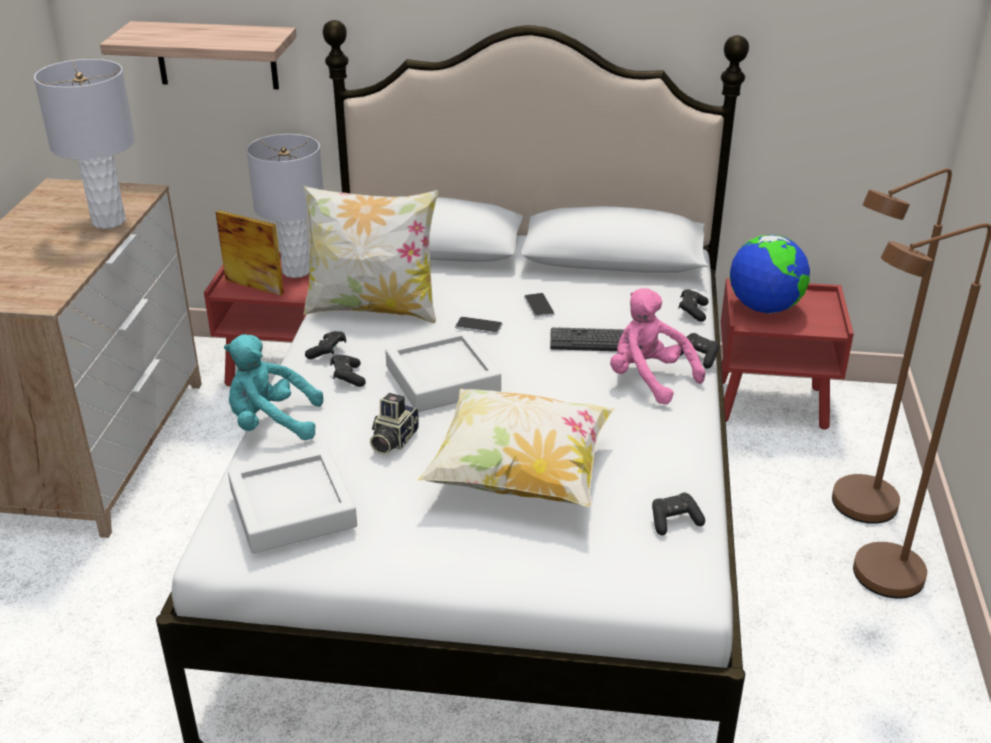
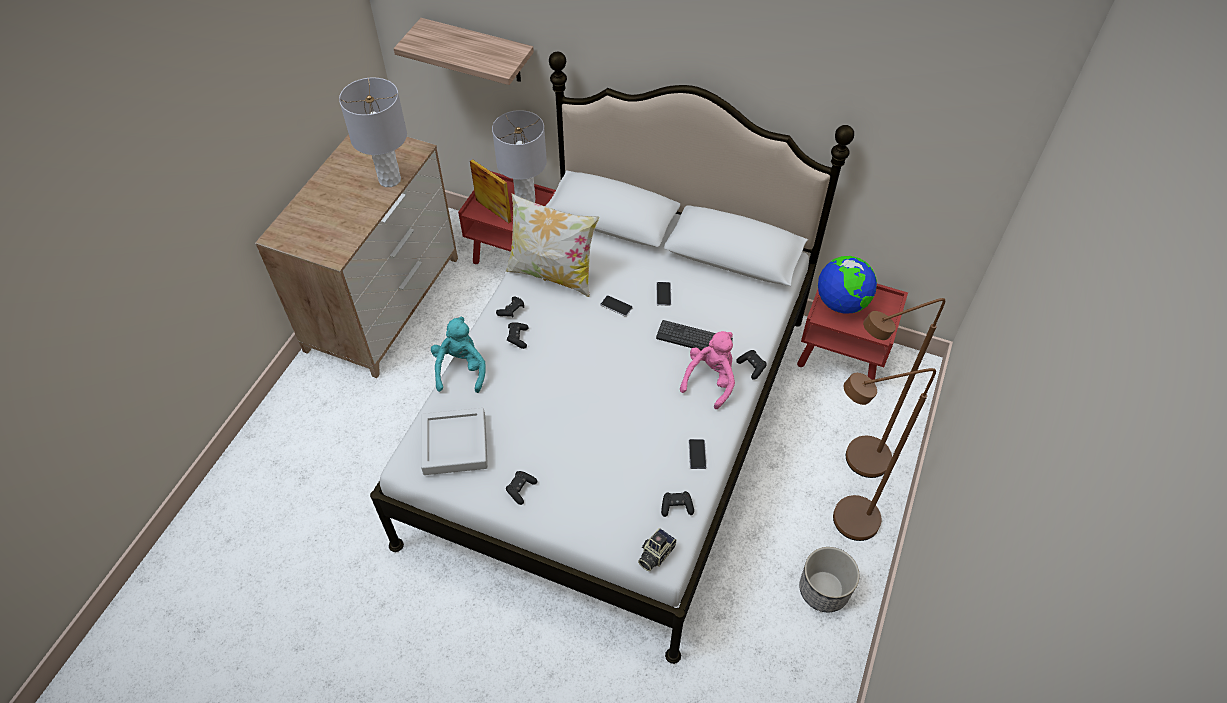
camera: 15 degrees right, 20 degrees up
(271, 423) = (461, 369): turquoise plush toy -> turquoise plush toy turned 75 degrees clockwise
(392, 440) = (528, 401): camera -> camera (655, 554)
(442, 379) = (576, 353): grey tray -> none
(520, 476) = (597, 448): pillow -> none
(648, 379) = (710, 380): pink plush toy -> pink plush toy turned 60 degrees clockwise
(672, 458) = (697, 454): none -> phone
(692, 312) = (767, 321): black game controller -> black game controller (520, 489)
(891, 668) = (823, 590): none -> planter

